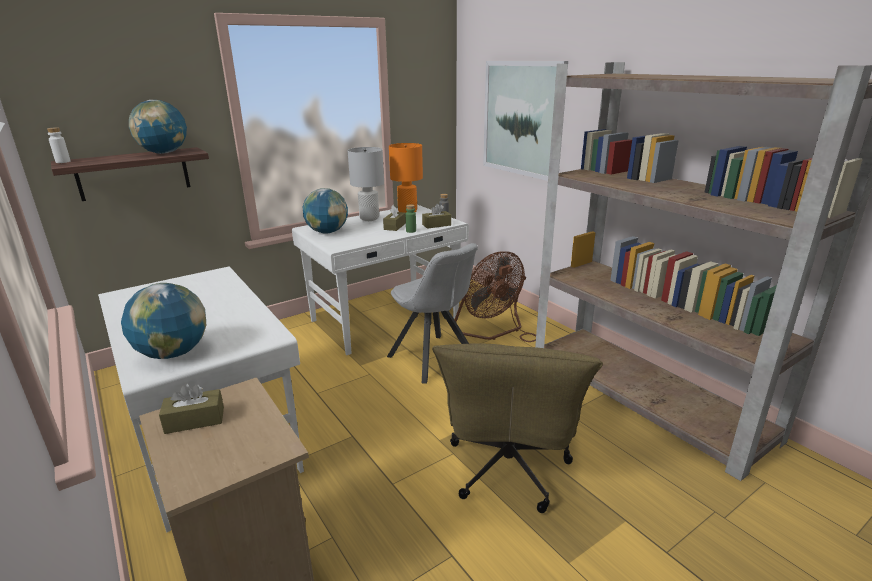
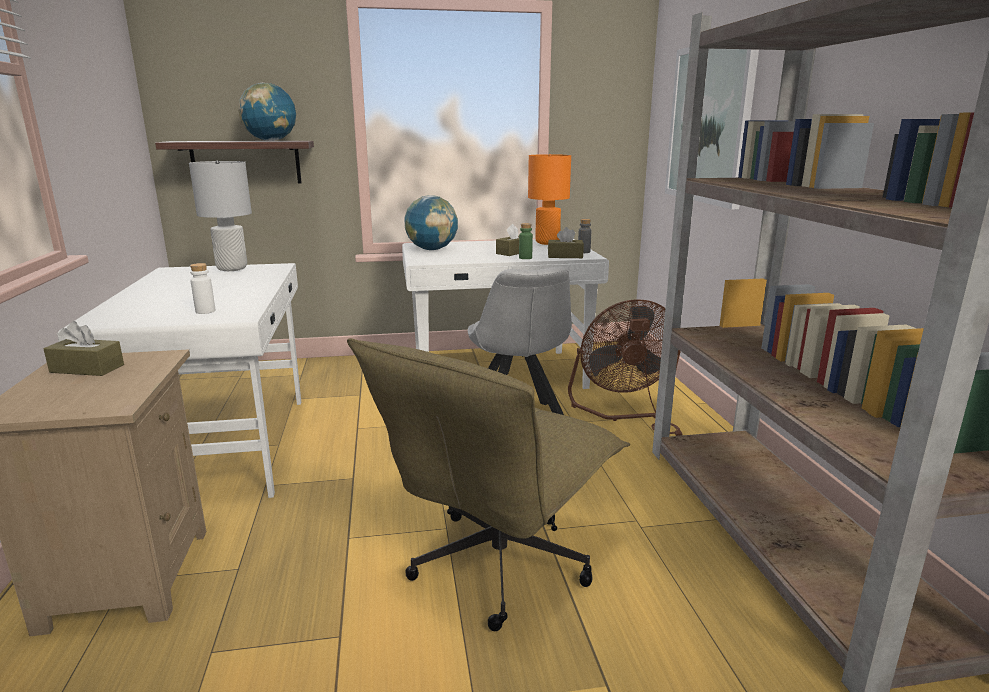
camera: 25 degrees right, 5 degrees down
(63, 162) = (177, 141): white bottle -> white bottle (205, 311)
(173, 353) = (139, 313): globe -> none
(369, 219) = (494, 245): grey table lamp -> grey table lamp (232, 270)

